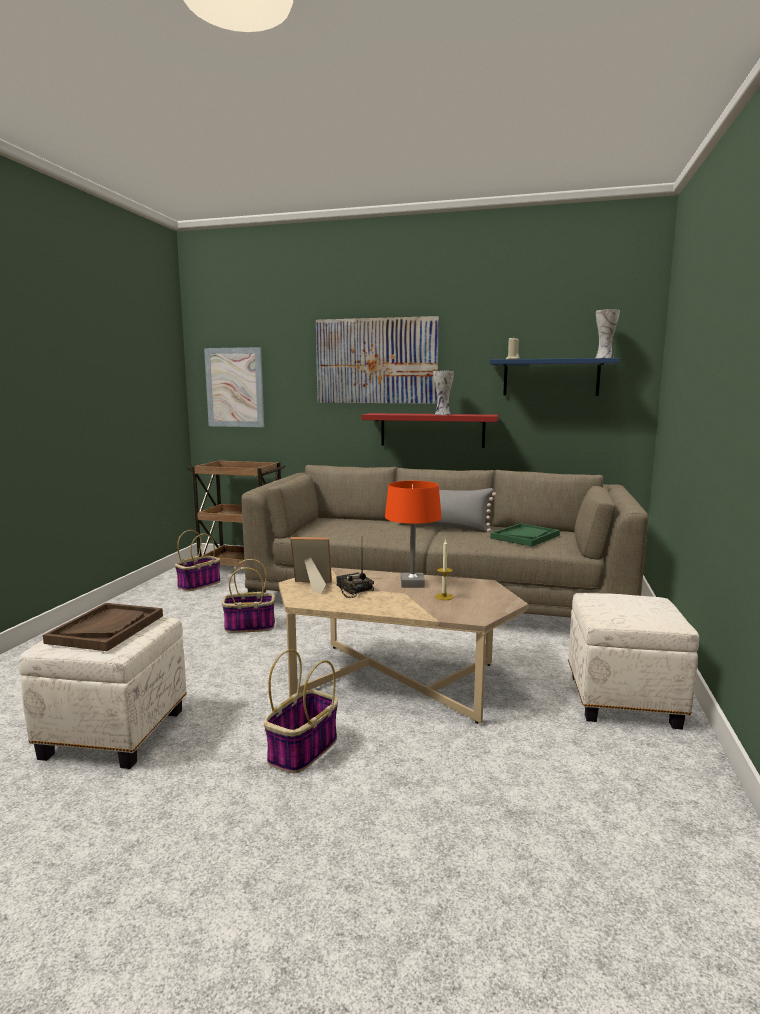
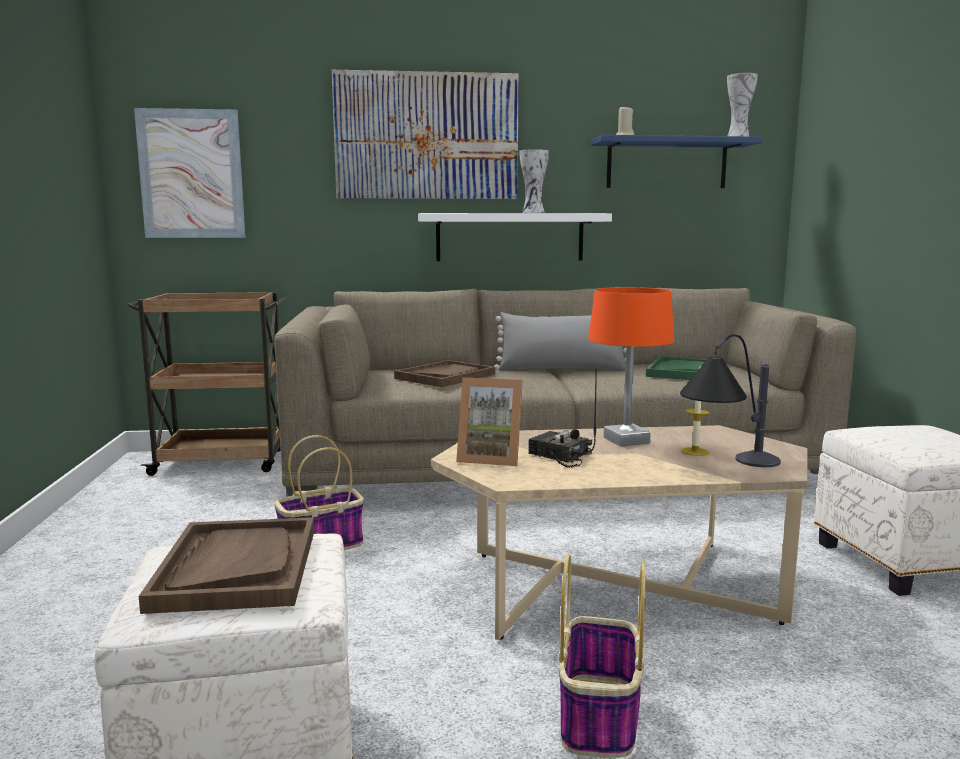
camera: 20 degrees left, 0 degrees up
(199, 584) = (173, 493): basket -> none
(311, 586) = (490, 458): picture frame -> picture frame turned 150 degrees counterclockwise
(356, 527) = (445, 376): none -> brown tray
(432, 430) = (510, 237): red shelf -> white shelf
(446, 610) = (727, 467): none -> table lamp

